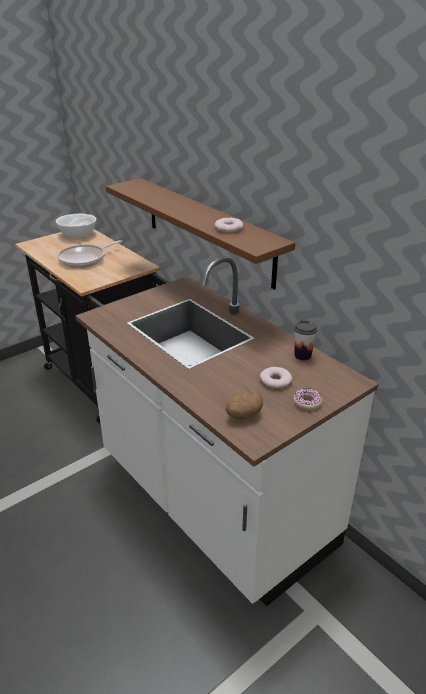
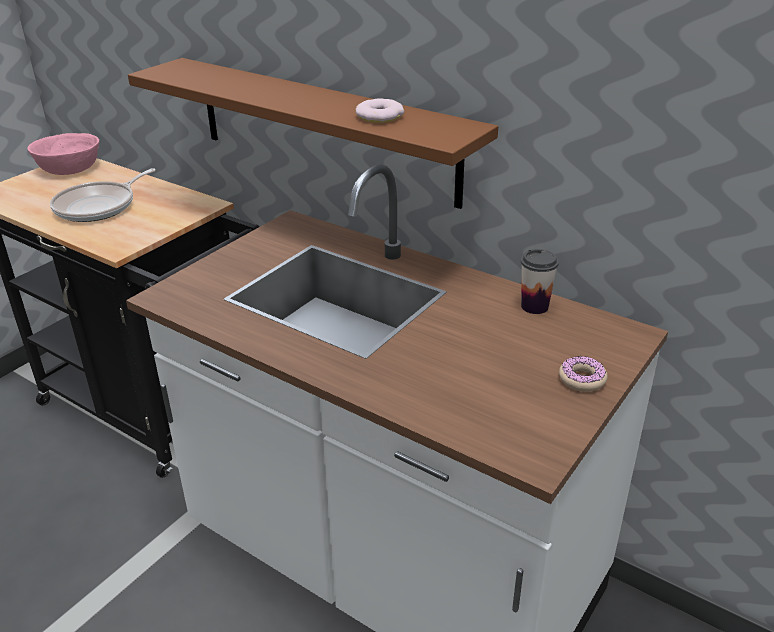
camera: 15 degrees left, 0 degrees up
(78, 234) = (69, 169): white bowl -> pink bowl
(243, 415) = (494, 419): potato -> none
(275, 380) = (515, 353): donut -> none

